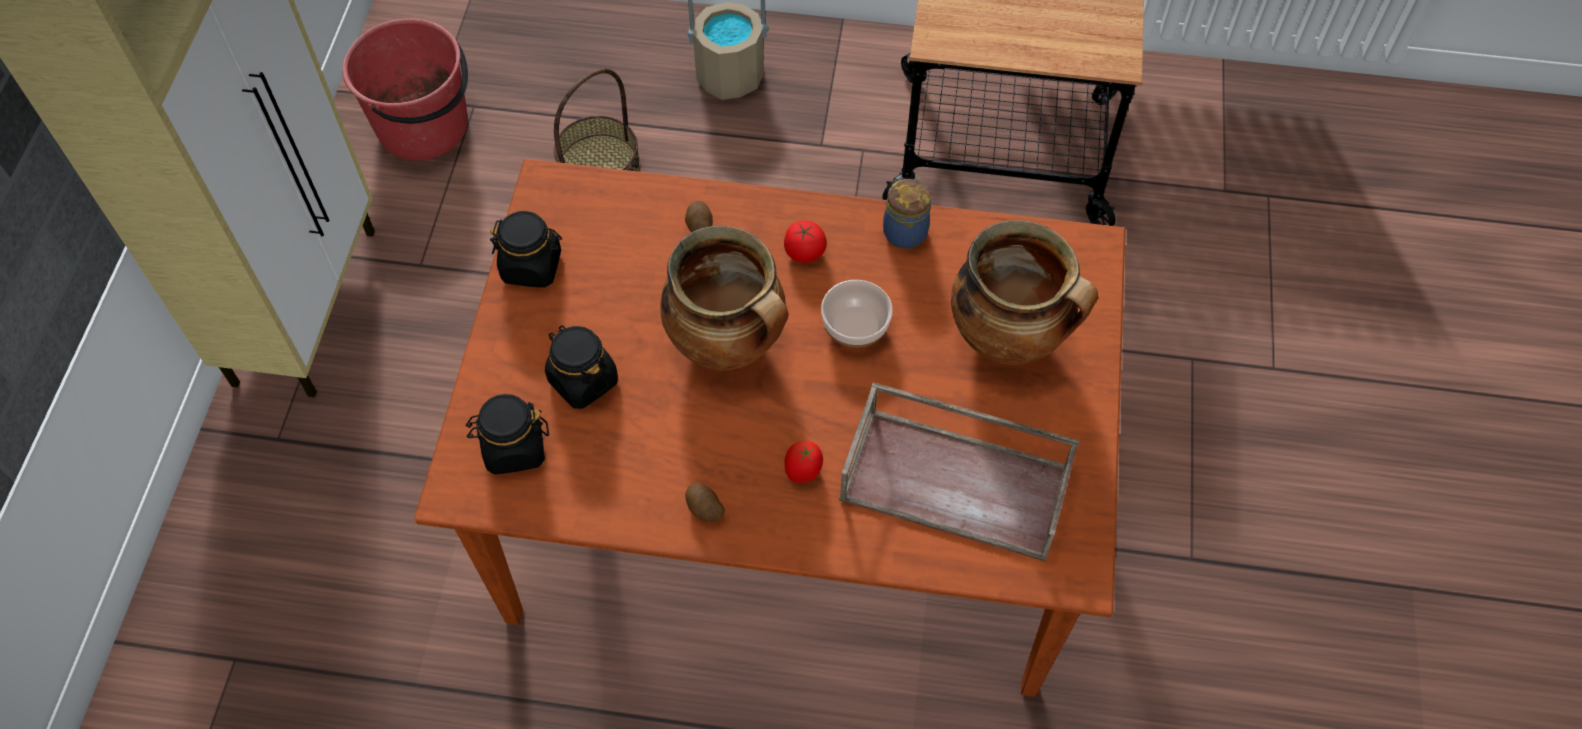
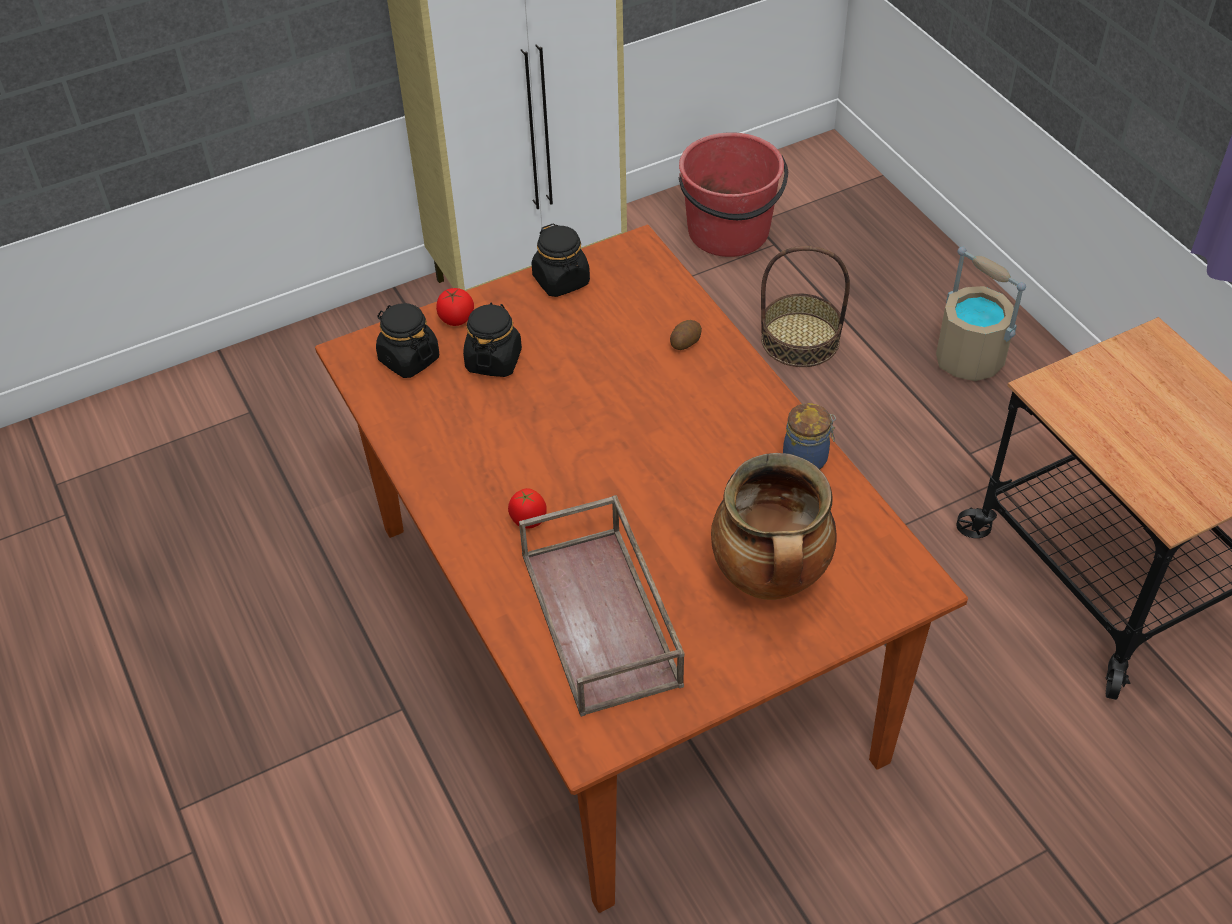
camera: 55 degrees right, 10 degrees down
(704, 509) = (448, 484): potato -> none
(729, 344) = (598, 417): cooking pot -> none
(804, 252) = (723, 412): tomato -> tomato (456, 318)
(855, 326) = (685, 479): bowl -> none

